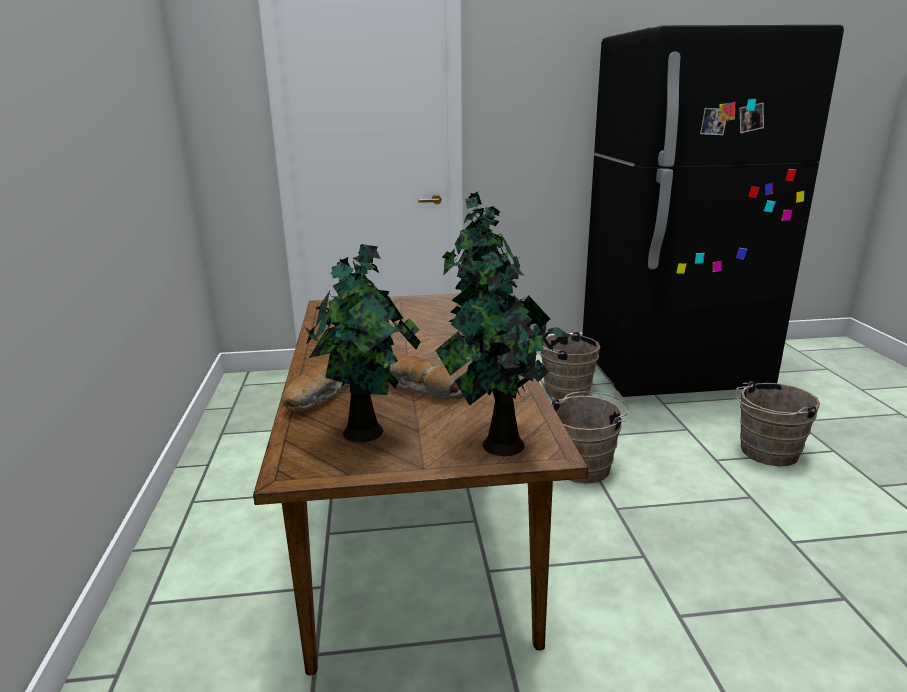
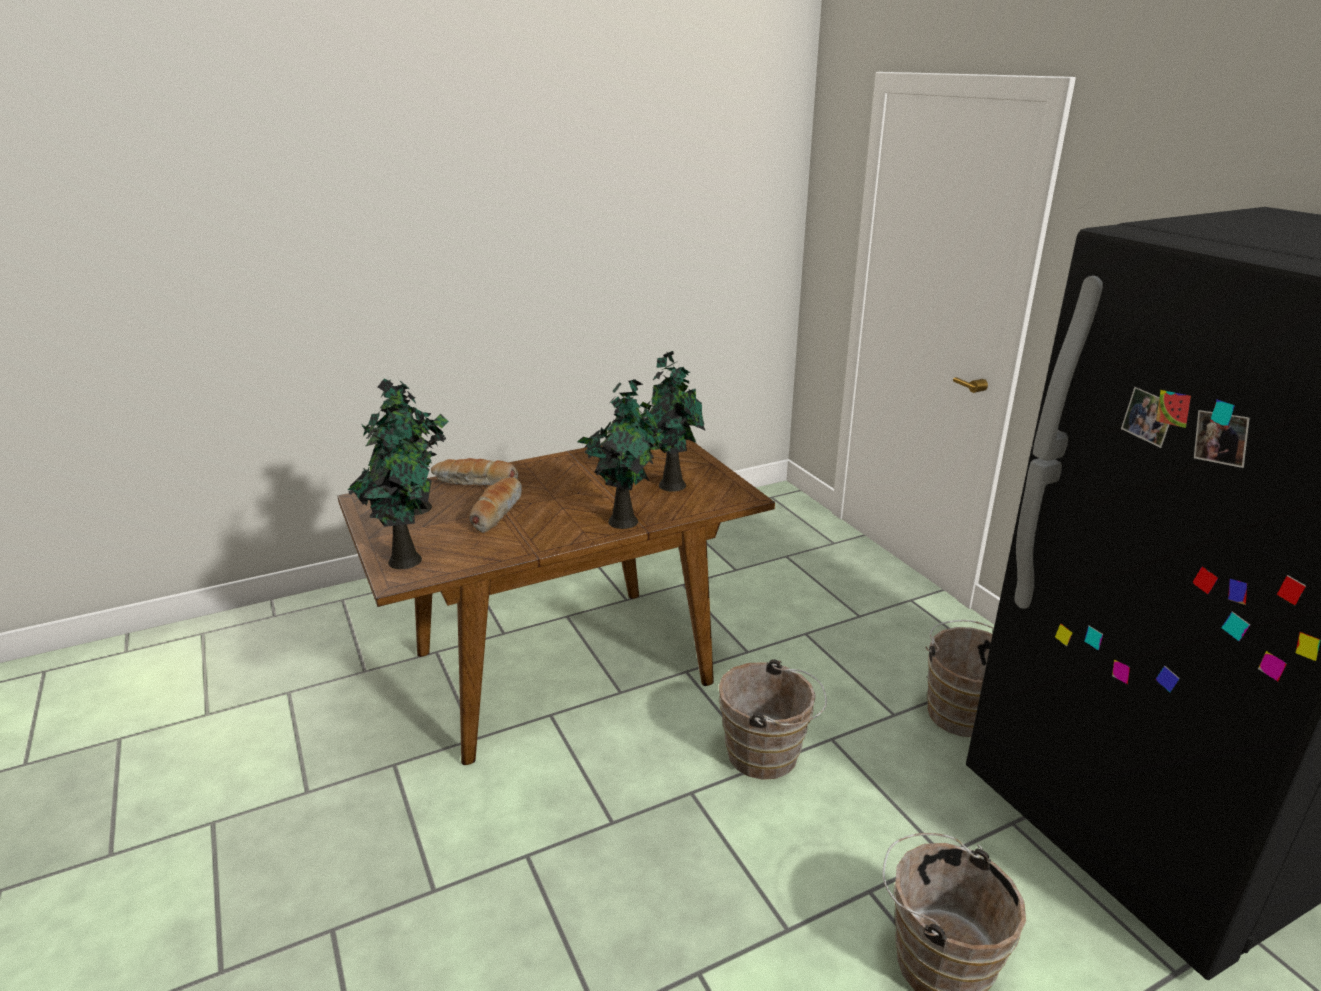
camera: 70 degrees right, 5 degrees up
(424, 315) = (670, 484): none -> potted plant

